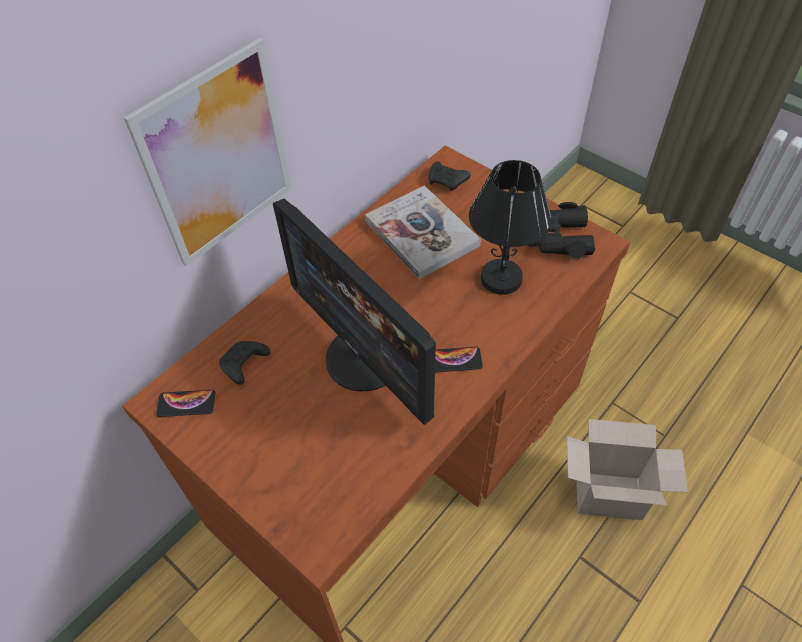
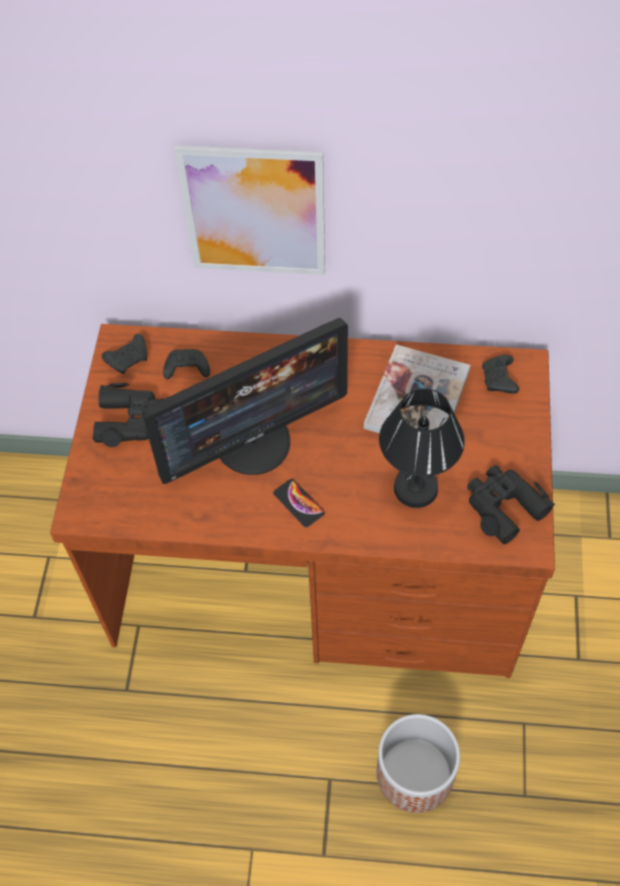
camera: 55 degrees right, 5 degrees up
(186, 403) = (129, 358): phone -> black game controller
(255, 440) = (131, 420): none -> black binoculars
(365, 358) = (253, 441): monitor -> monitor turned 135 degrees counterclockwise
(610, 494) = (415, 774): cardboard box -> planter

